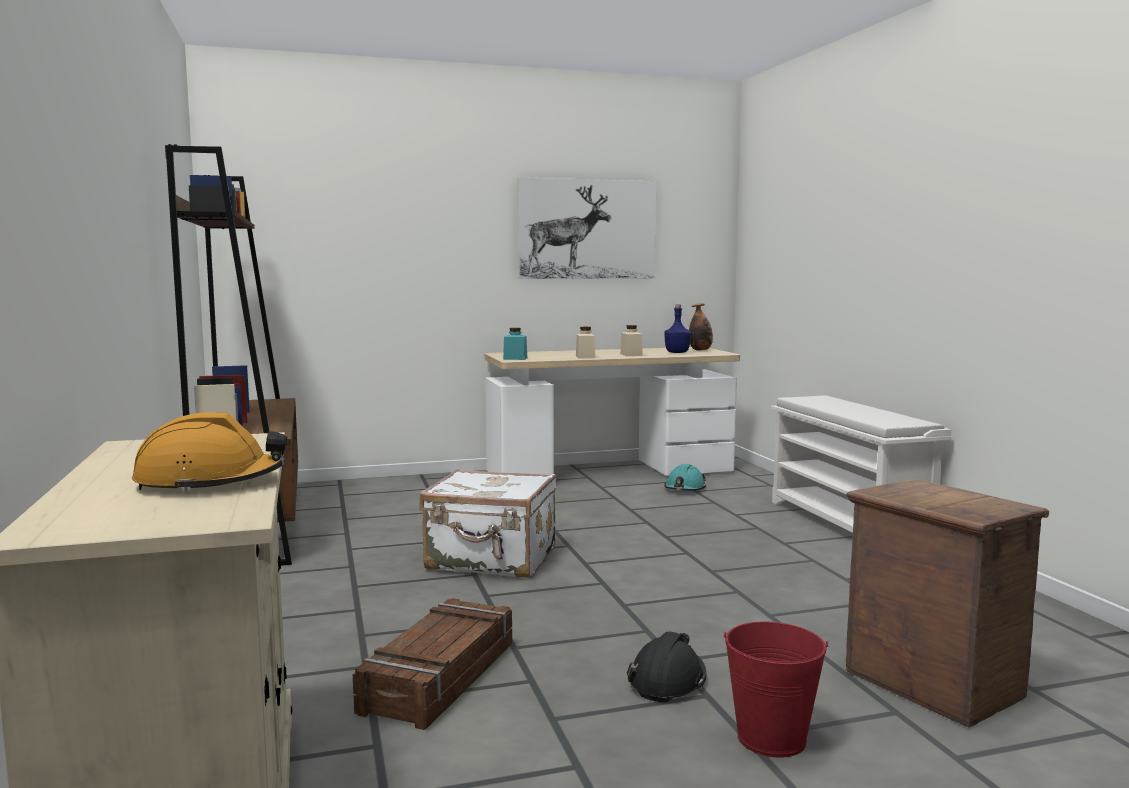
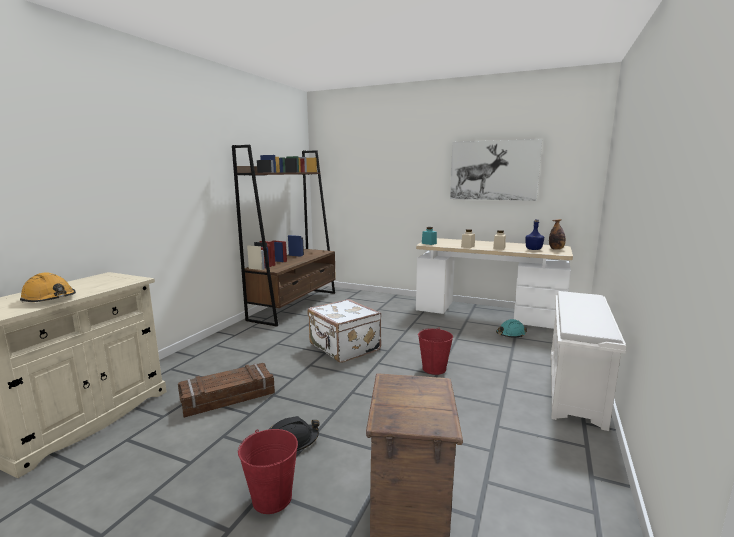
camera: 40 degrees right, 5 degrees up
(672, 548) = (434, 369): none -> red bucket

